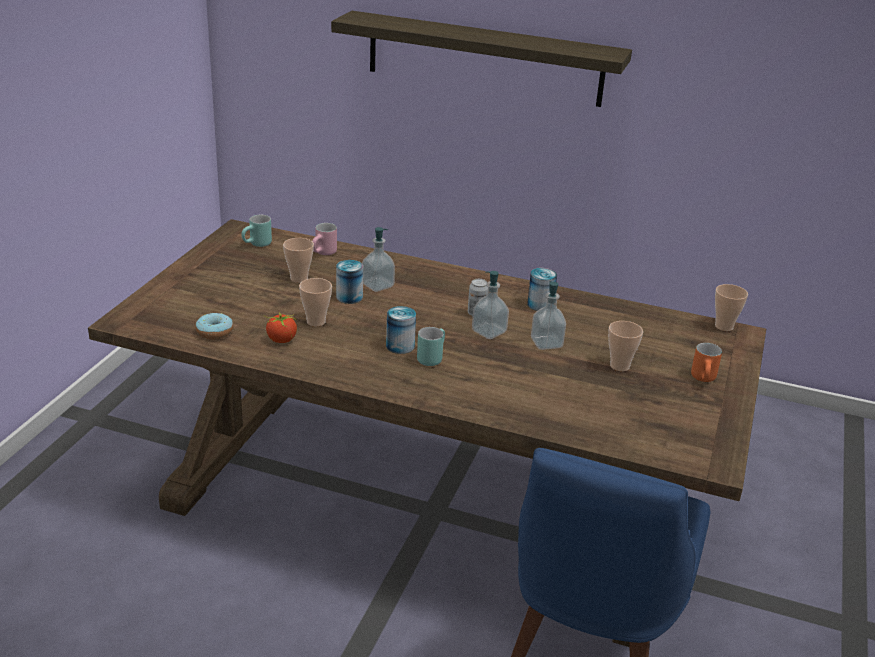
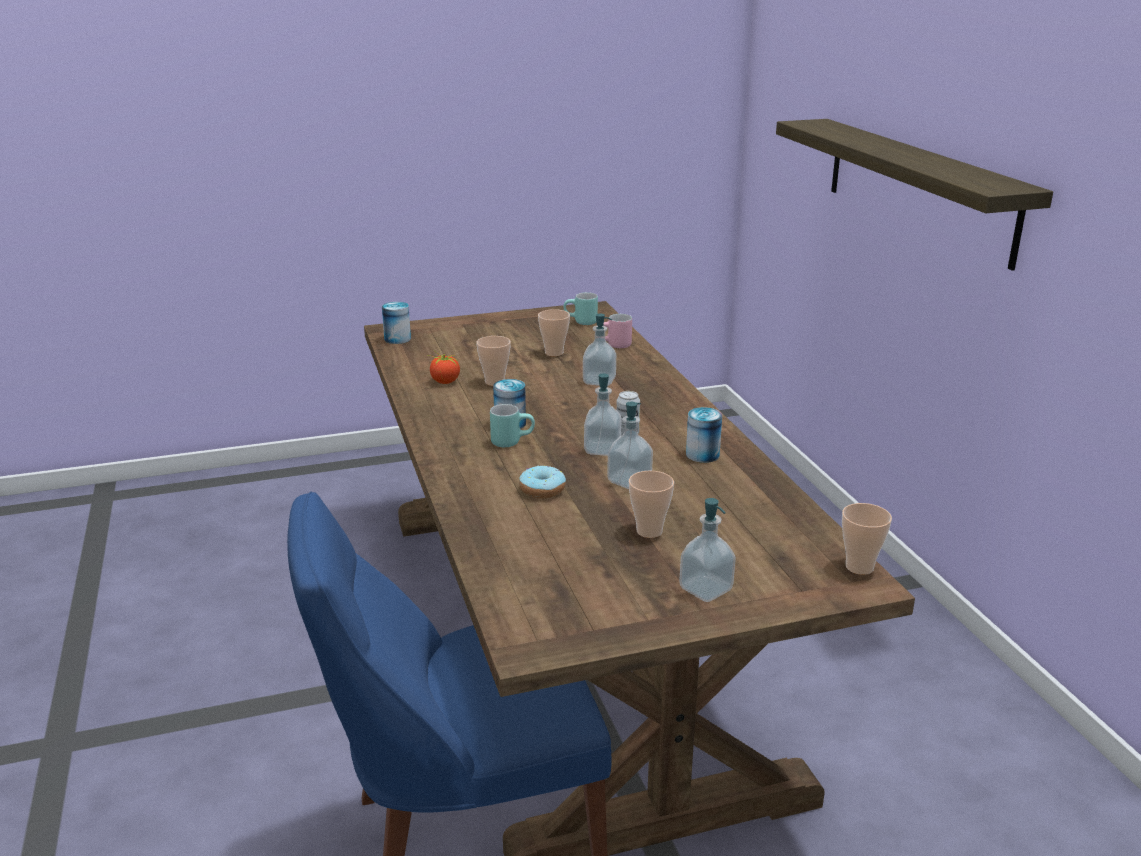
camera: 55 degrees right, 5 degrees down
(214, 332) = (419, 359): donut -> donut (542, 490)
(349, 297) = (558, 378): can -> can (397, 339)
(705, 380) = (705, 589): orange mug -> soap dispenser

